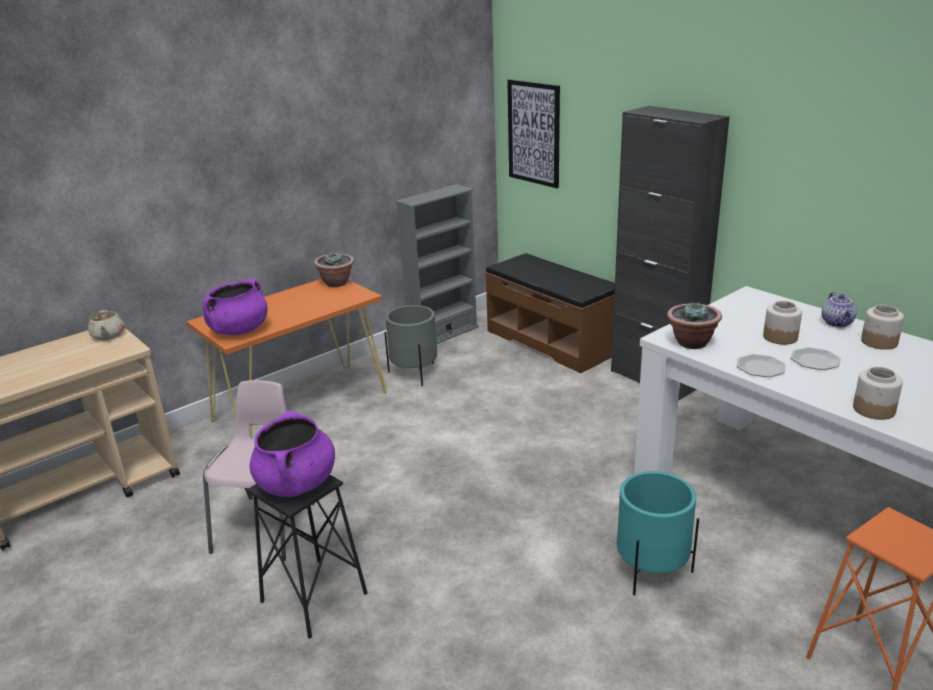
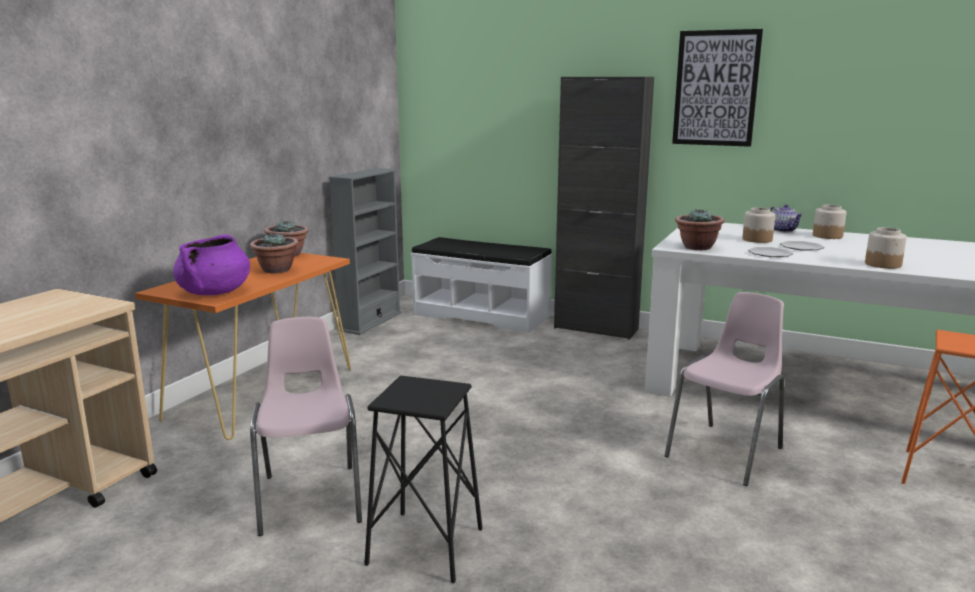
camera: 25 degrees left, 10 degrees down
(108, 335) = (58, 298): beige teapot -> none
(297, 484) = (423, 393): purple cooking pot -> none
(308, 305) = (276, 270): none -> potted plant
(414, 373) = (367, 352): grey planter -> none
(534, 133) = (446, 118): picture -> picture (716, 88)
(552, 341) = (481, 315): brown bench -> white bench
(651, 570) = (726, 452): turquoise planter -> pink chair

